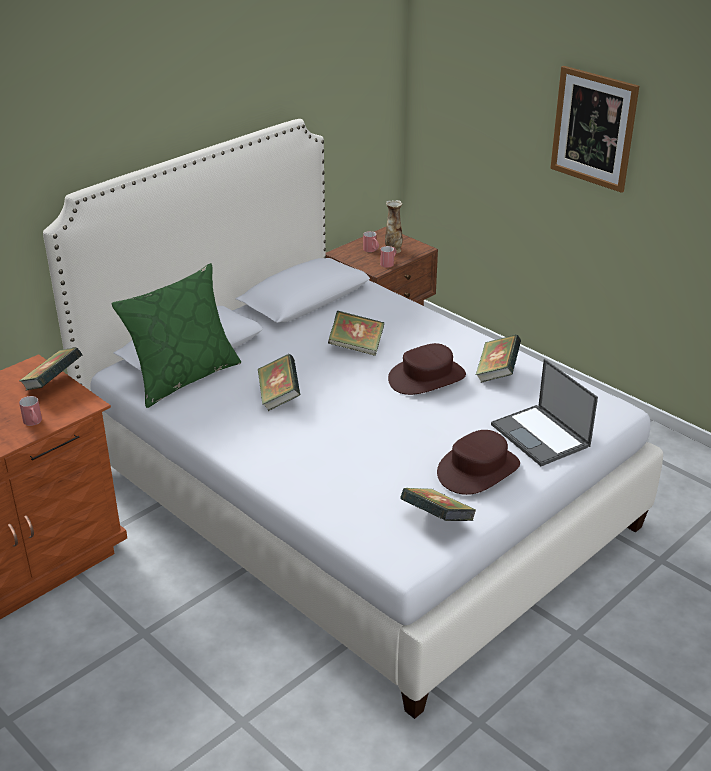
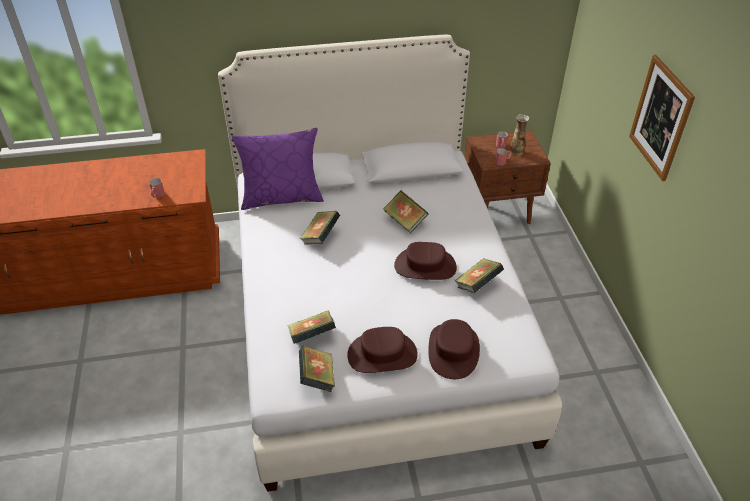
camera: 35 degrees right, 10 degrees up
(53, 384) = (192, 173): book -> book (312, 336)
(183, 377) = (282, 197): green pillow -> purple pillow
(541, 436) = (453, 351): laptop -> brown hat

